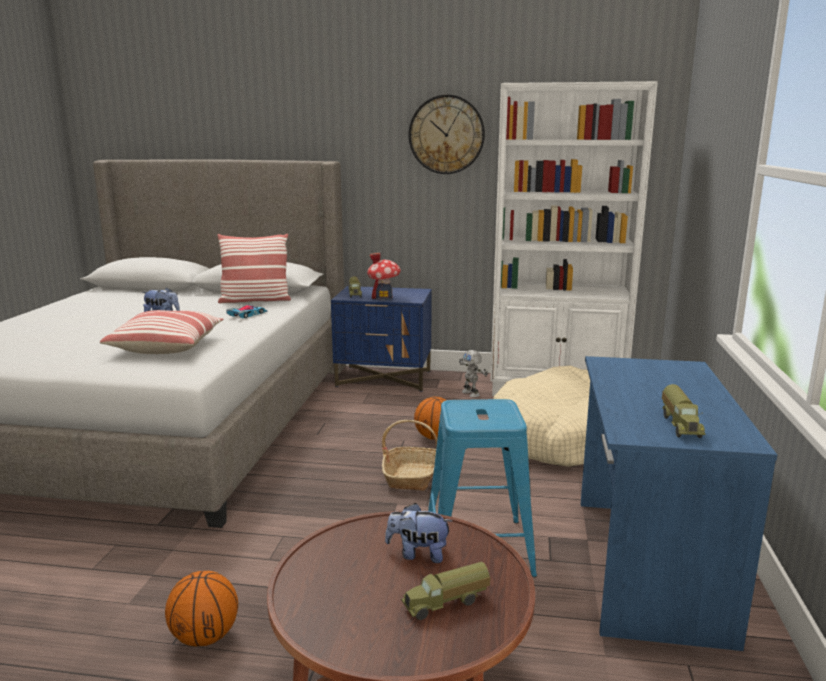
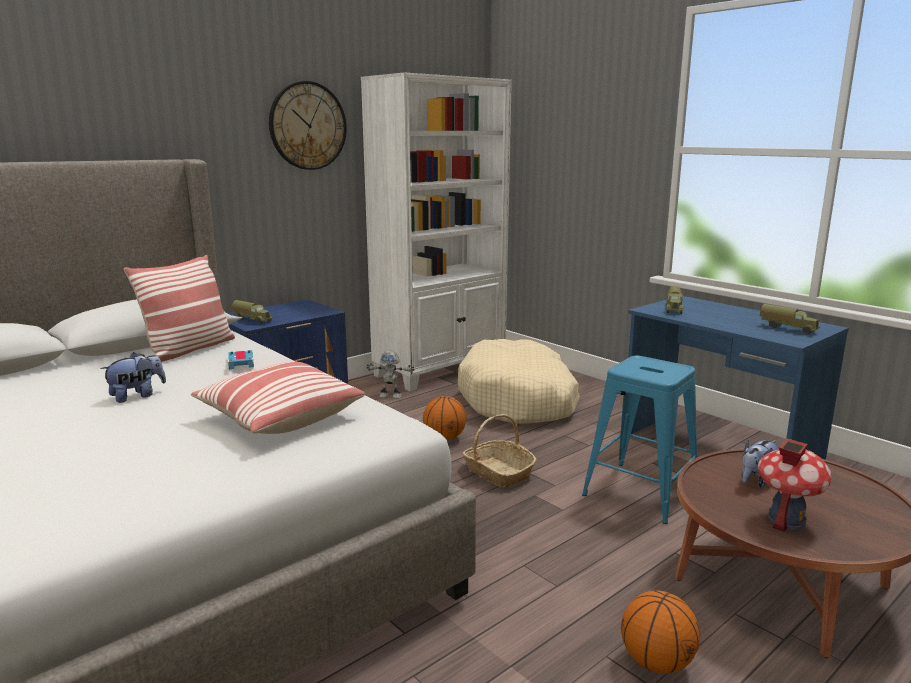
camera: 50 degrees left, 0 degrees up
(384, 298) = (294, 316): toy house -> toy house (786, 520)
(446, 604) = (834, 494): toy truck -> toy truck (674, 309)

